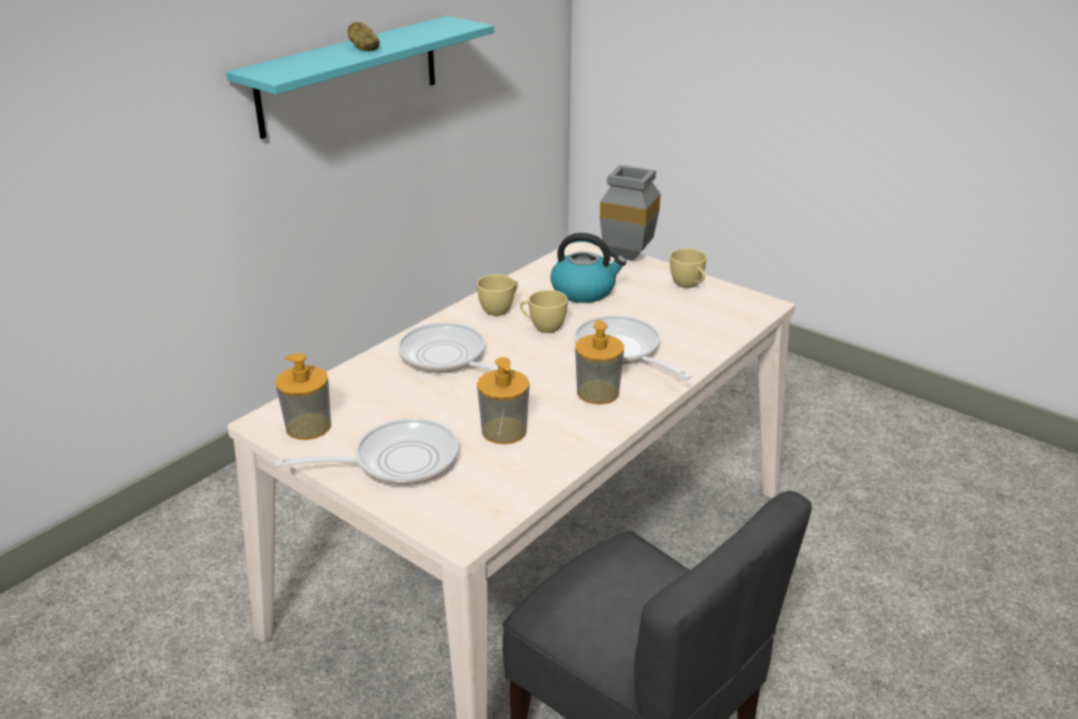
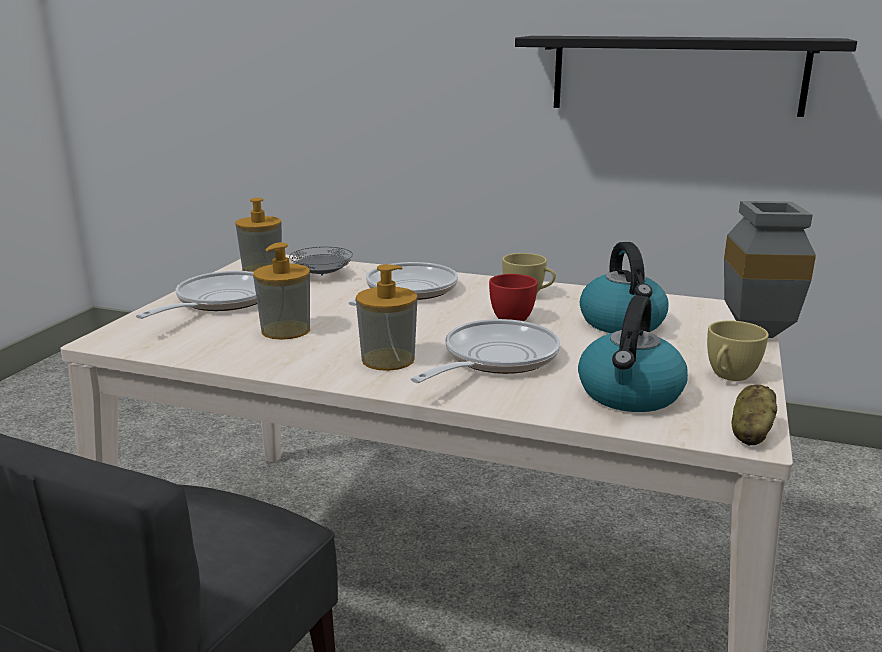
camera: 70 degrees right, 10 degrees down
(350, 75) = (676, 74): turquoise shelf -> black shelf
(360, 394) = (321, 275): none -> grey plate
(364, 48) = (665, 37): potato -> potato (750, 433)
(397, 461) = (219, 302): frying pan -> frying pan turned 120 degrees counterclockwise
(543, 327) = (511, 317): yellow cup -> red cup
(699, 321) = (630, 394): none -> kettle

